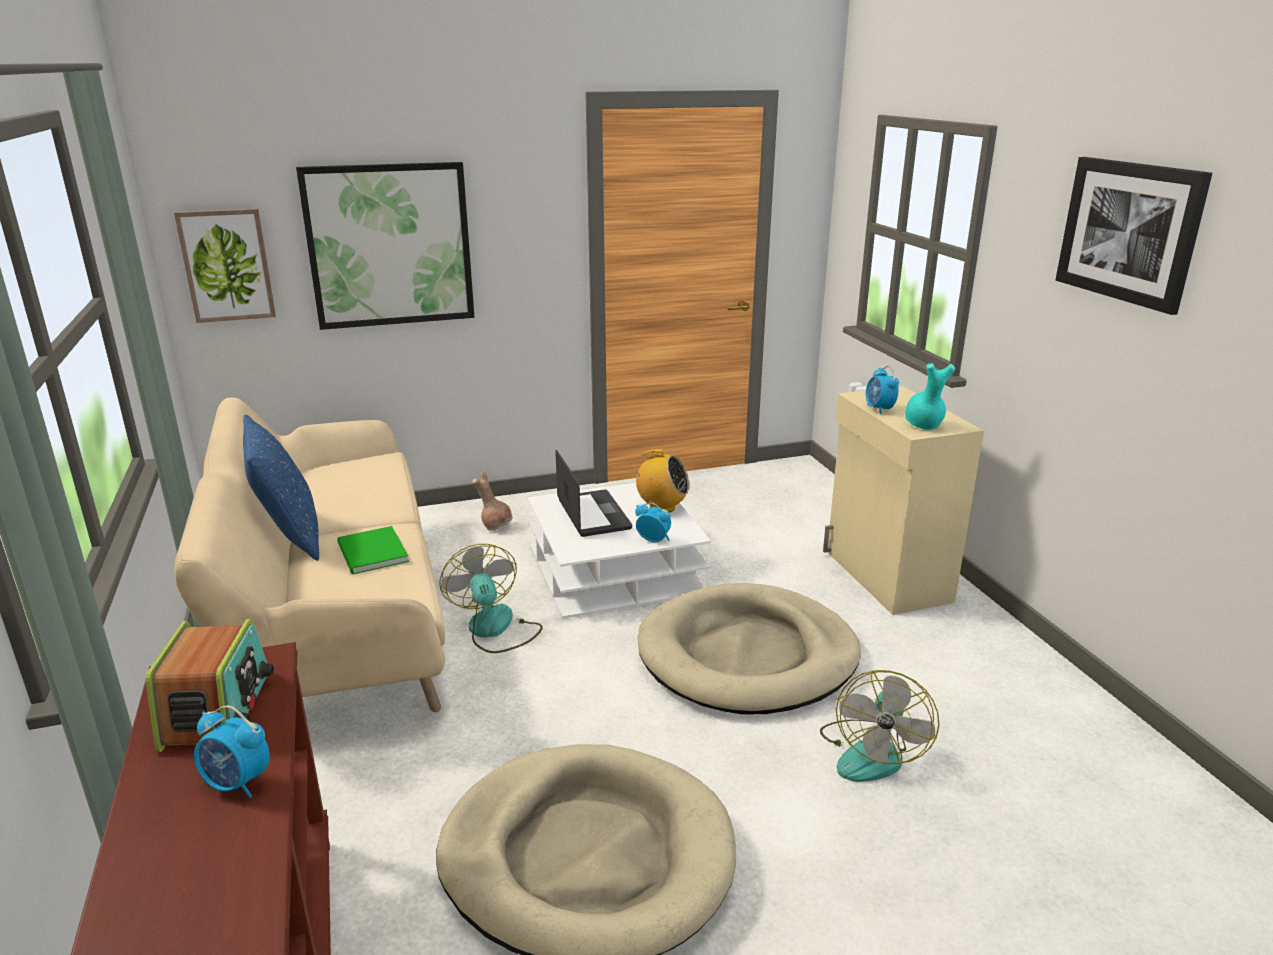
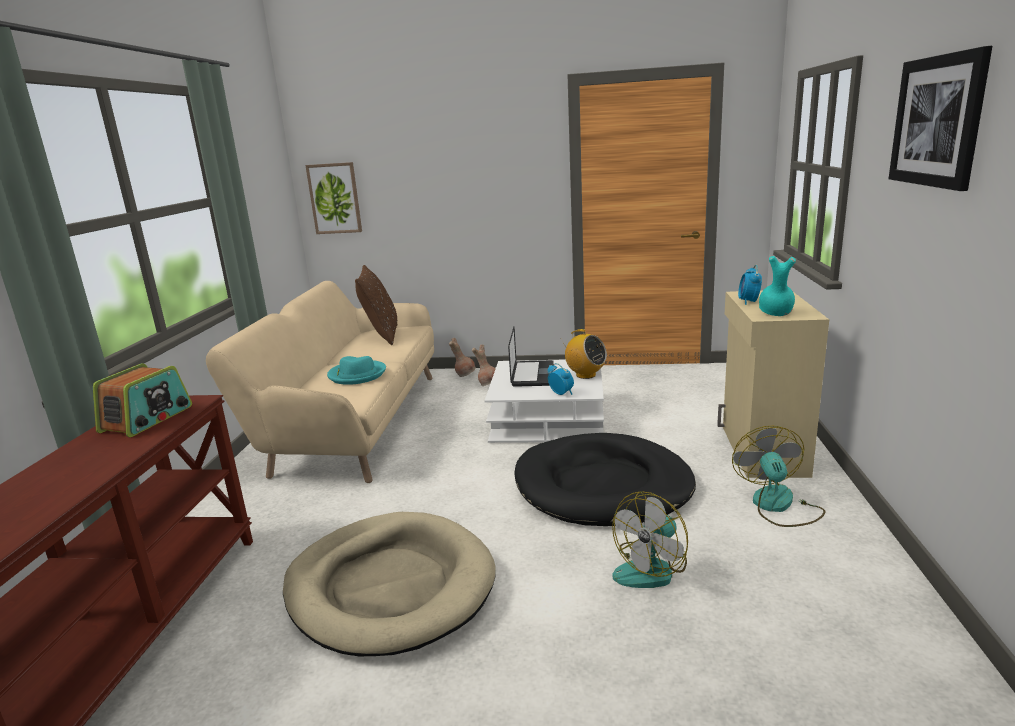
camera: 25 degrees right, 5 degrees down
(237, 783) = (114, 453): alarm clock -> none
(289, 537) = (323, 363): blue pillow -> none
(345, 479) = (381, 336): none -> brown pillow
(371, 554) = (357, 375): green book -> turquoise hat
(390, 245) = (432, 186): picture -> none
(449, 514) = (464, 374): none -> brown vase
(495, 629) = (440, 443): fan -> fan (778, 506)
(747, 655) = (603, 486): beige dog bed -> black dog bed

